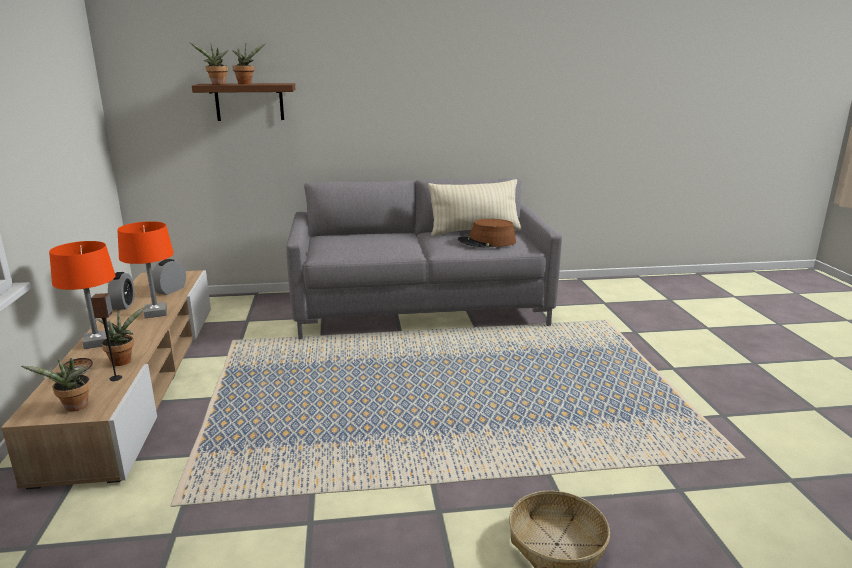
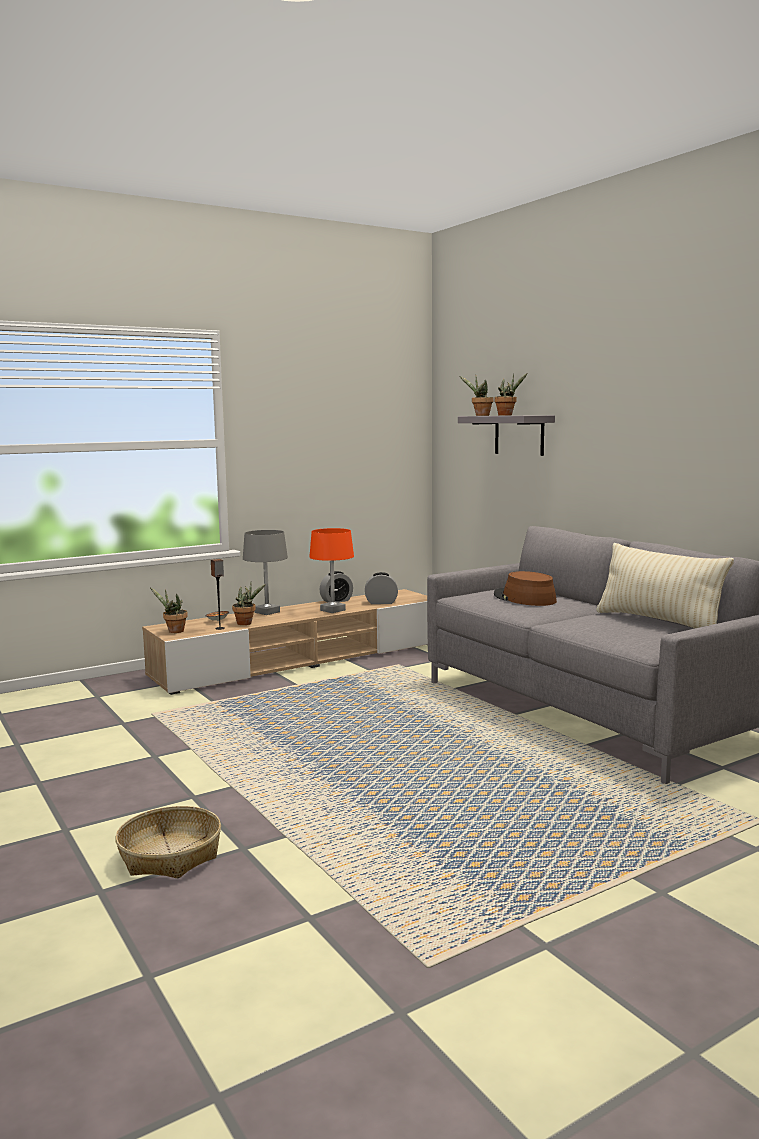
camera: 65 degrees right, 10 degrees down
(96, 343) = (267, 612): orange table lamp -> grey table lamp
(249, 102) = (519, 435): brown shelf -> grey shelf
(487, 242) = (623, 631): brown hat -> brown hat (524, 598)

